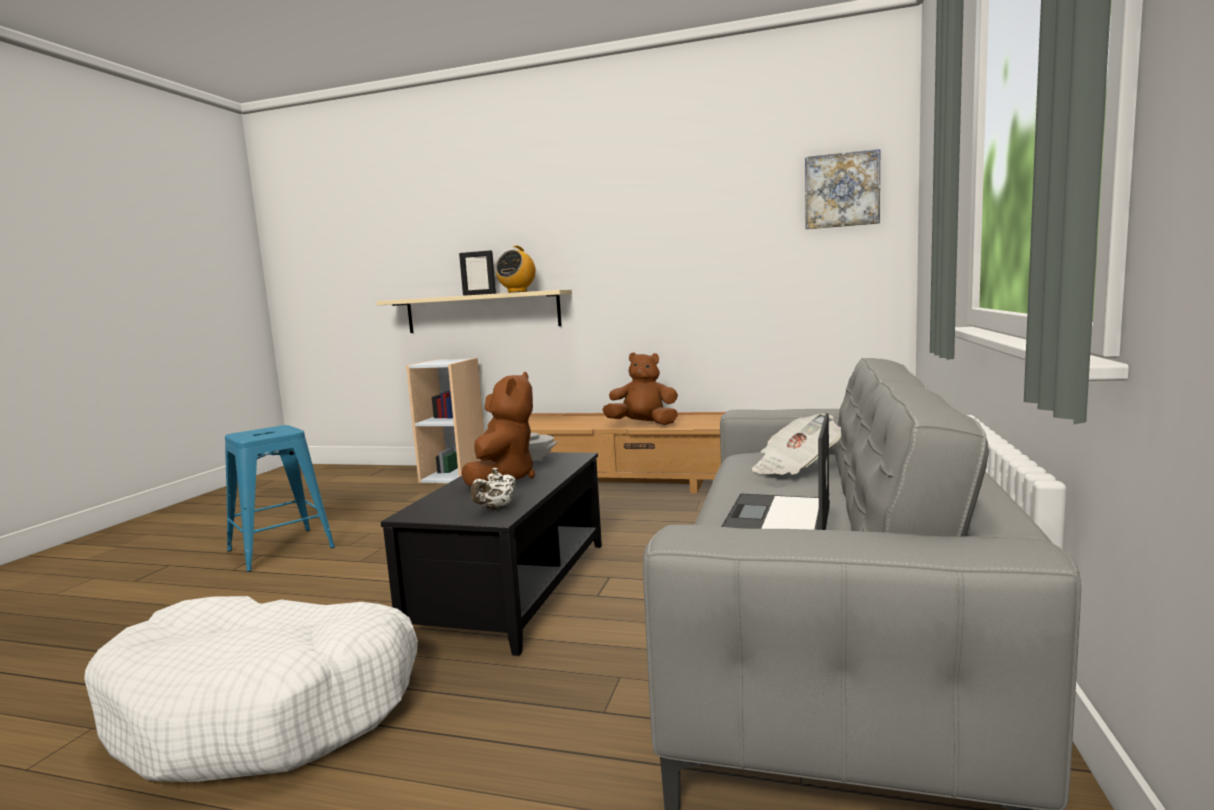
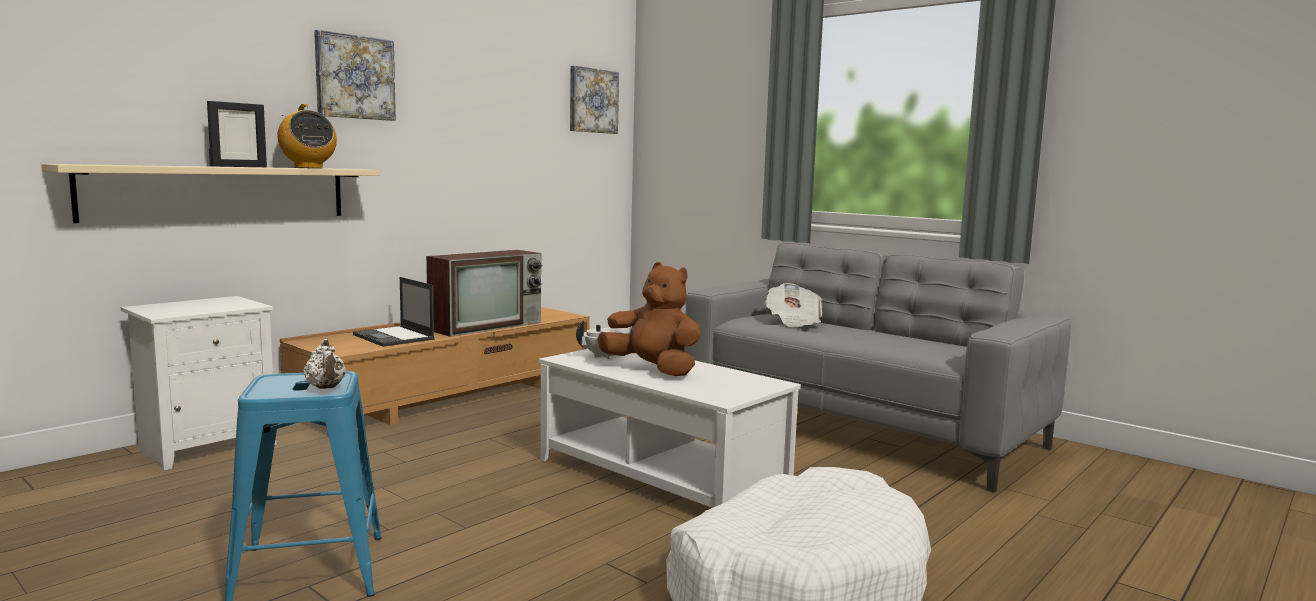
camera: 65 degrees left, 0 degrees up
(454, 475) = (208, 446): bookcase -> white nightstand
(496, 509) = (748, 380): white teapot -> white teapot (326, 388)
(516, 588) = (662, 475): black coffee table -> white coffee table
(569, 217) = (354, 77): none -> picture
(643, 424) = (487, 326): brown plush toy -> television
(778, 519) = (894, 340): laptop -> laptop (394, 337)

